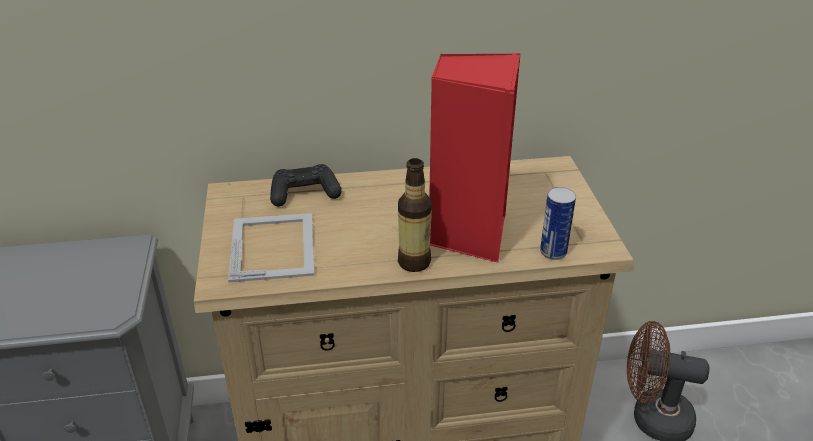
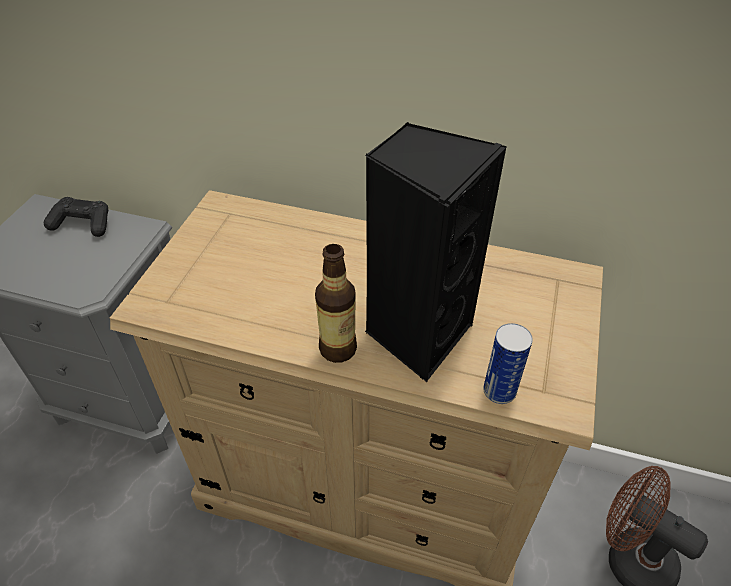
camera: 25 degrees right, 10 degrees up
(273, 246) = (218, 280): picture frame -> none
(305, 194) = (286, 229): black game controller -> black game controller (82, 224)
(467, 234) = (416, 333): red speaker -> black speaker

